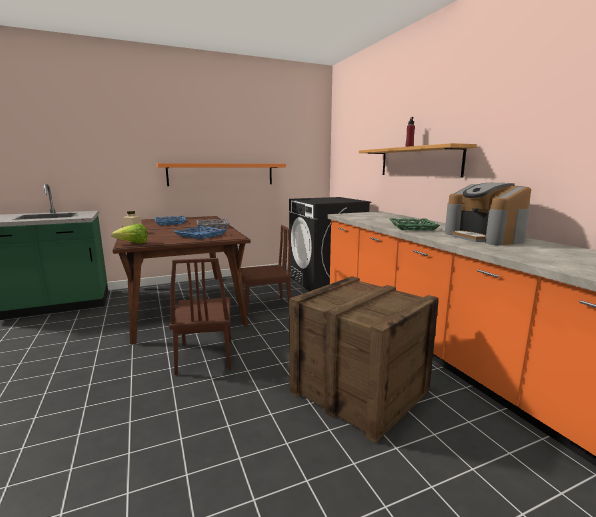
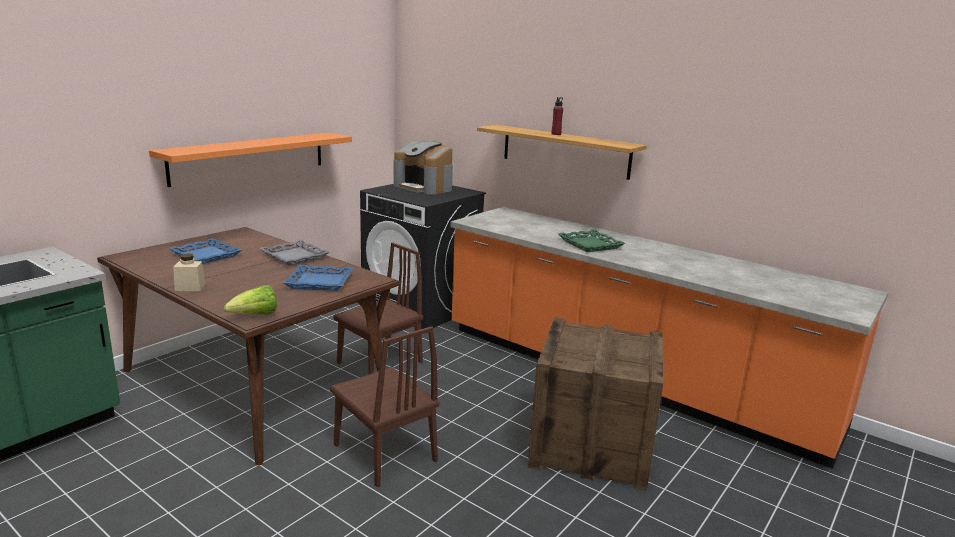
camera: 30 degrees left, 5 degrees up
(484, 237) = (675, 257): coffee machine -> coffee machine (424, 187)

